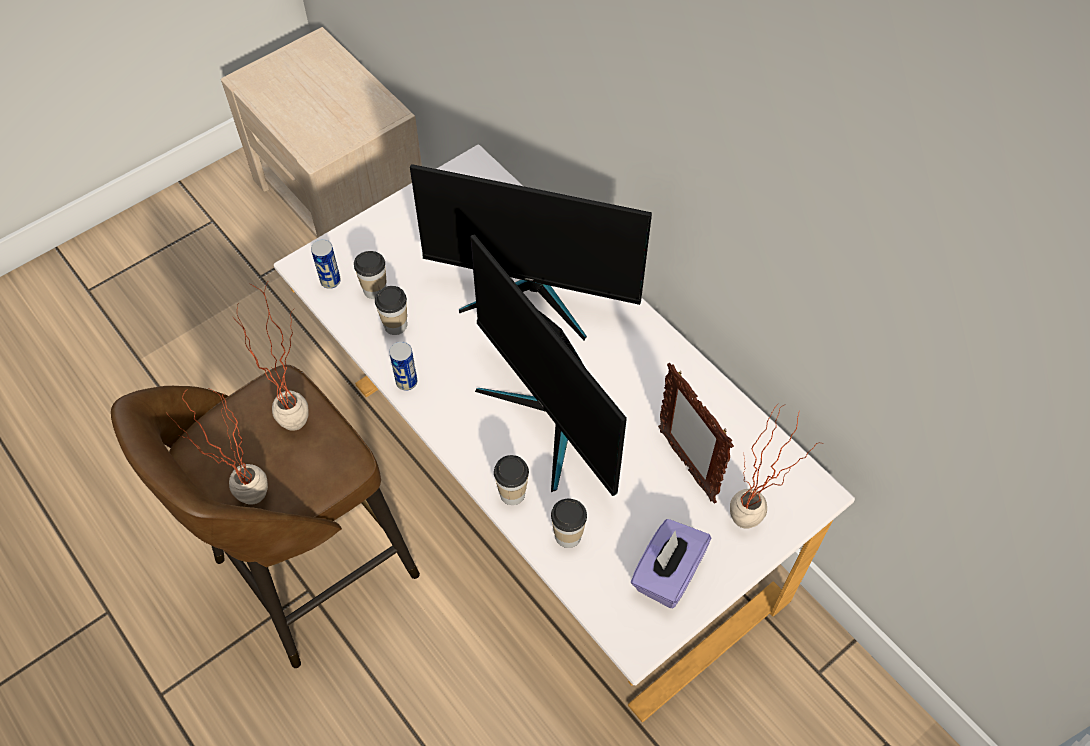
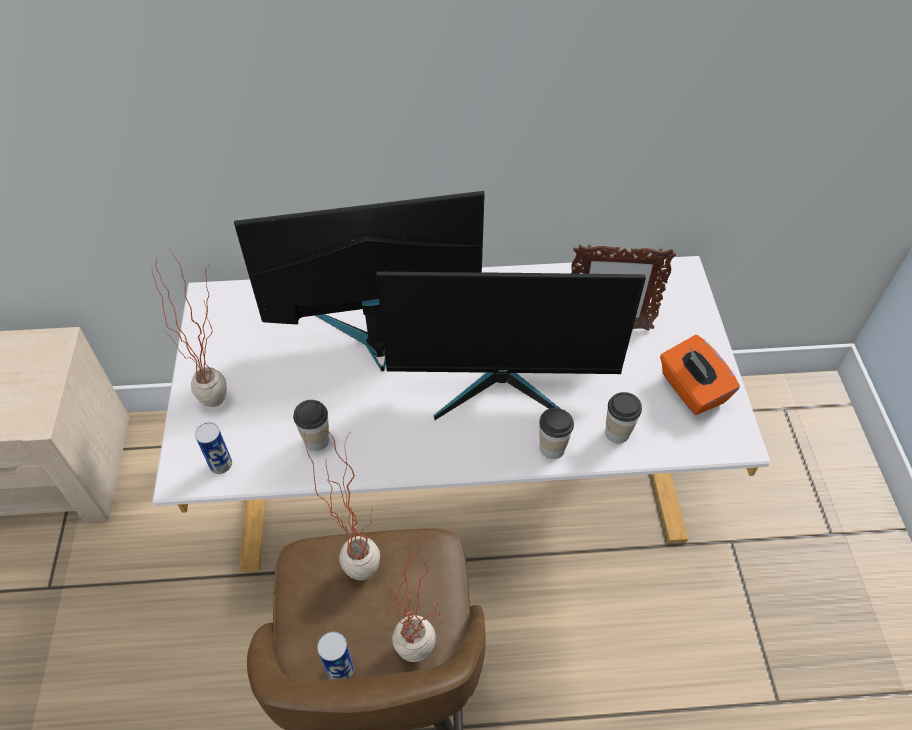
camera: 55 degrees left, 5 degrees down
(375, 290) = (264, 435): cup -> none
(406, 382) = (383, 464): can -> can (340, 670)
(533, 294) = (375, 330): monitor -> monitor turned 150 degrees counterclockwise
(667, 573) = (691, 389): purple tissue box -> orange tissue box
(752, 528) = (686, 320): potted plant -> potted plant (225, 400)

